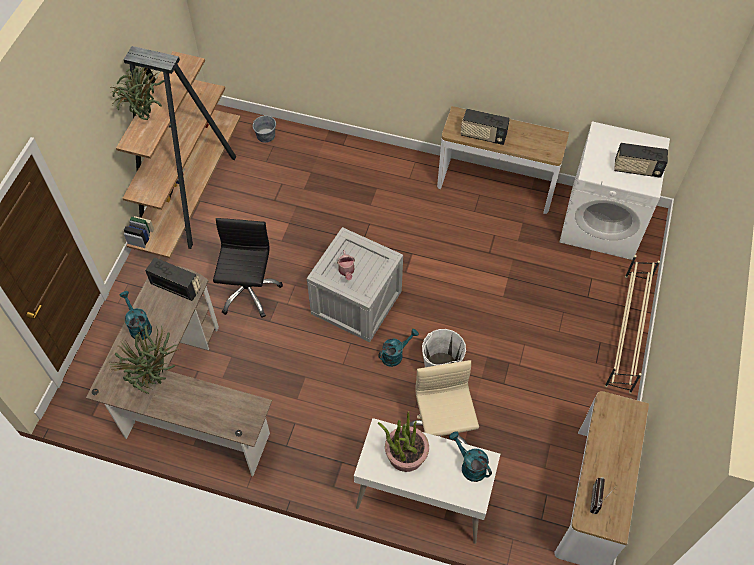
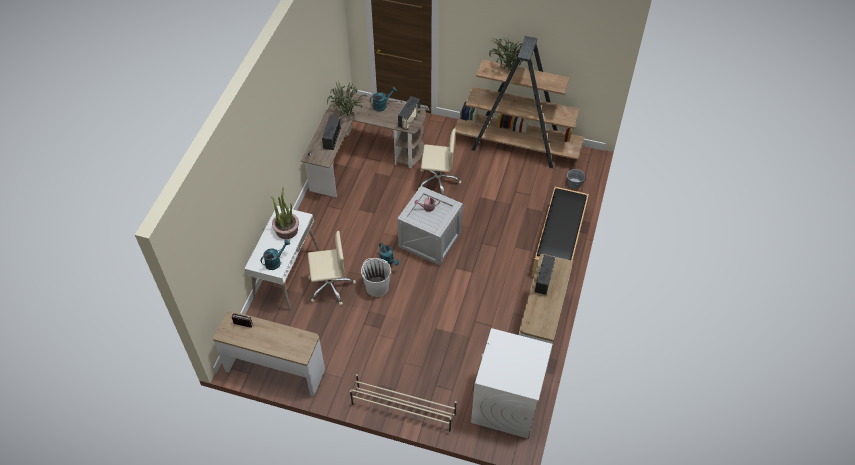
camera: 90 degrees right, 5 degrees down
(248, 291) = (438, 181): black office chair -> beige office chair
(365, 158) = (559, 244): none -> black bench
(637, 169) = (502, 370): radio -> radio (332, 139)

